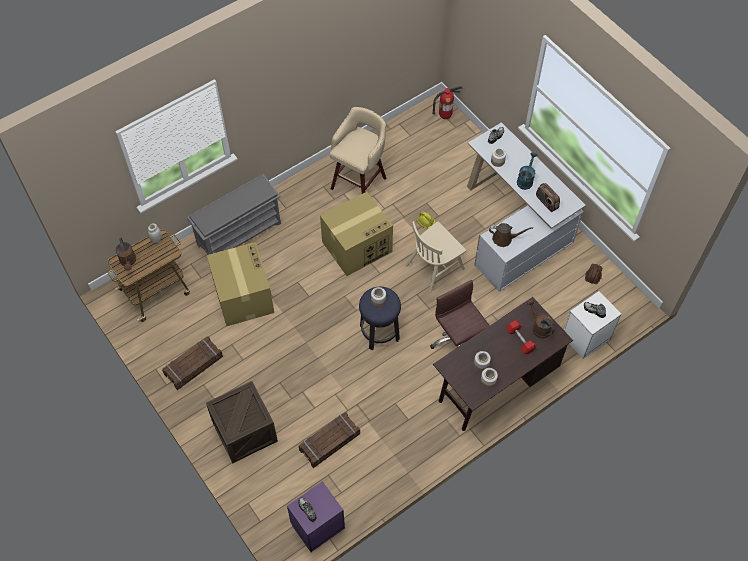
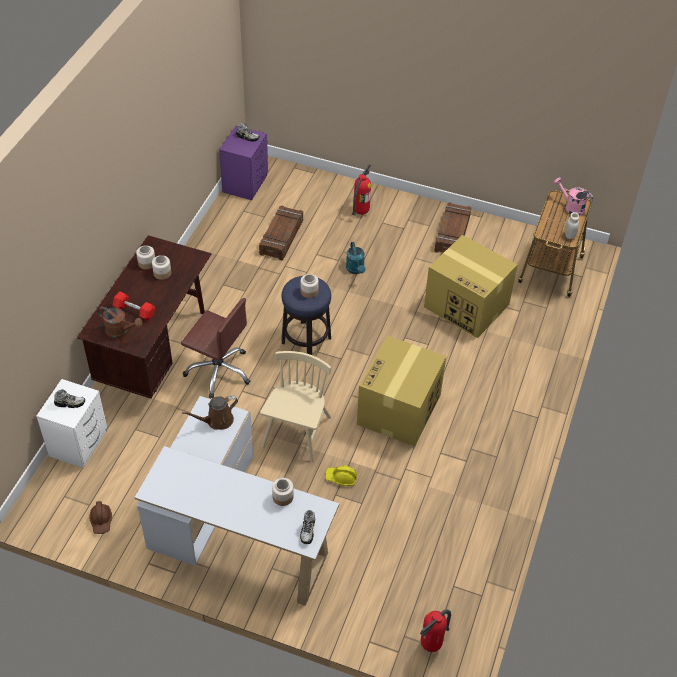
camera: 145 degrees right, 10 degrees down
(128, 262) = (571, 207): brown watering can -> pink watering can
(239, 233) = (531, 359): grey shoe rack -> none
(245, 431) = (361, 212): crate -> fire extinguisher
(359, 182) = (460, 485): beige stool -> none
(525, 179) = (231, 490): turquoise watering can -> turquoise watering can (356, 270)
(546, 202) = (187, 474): radio -> none

